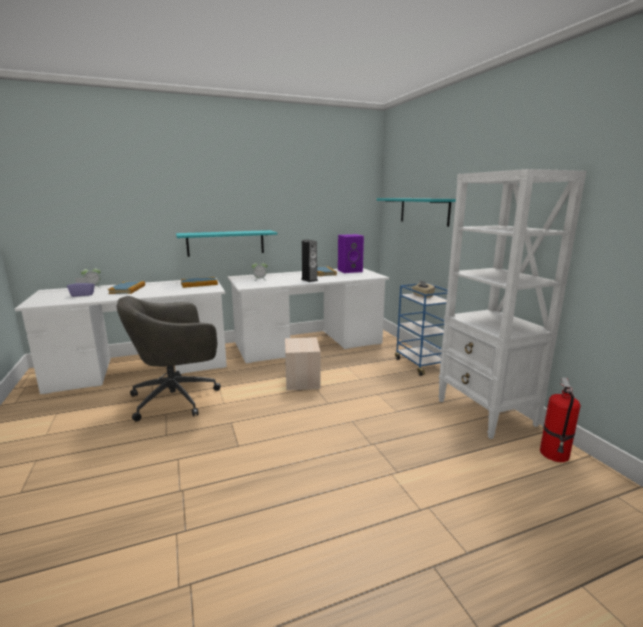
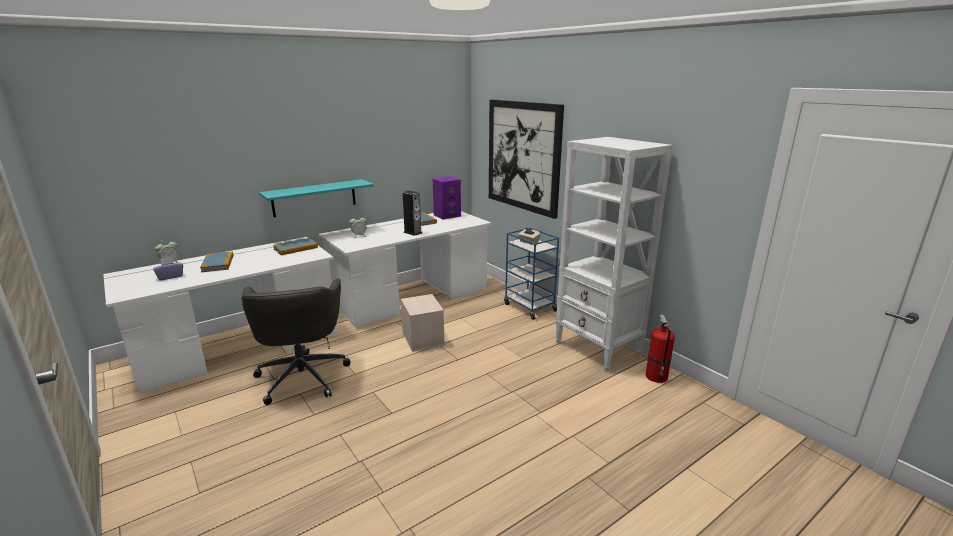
camera: 15 degrees left, 5 degrees up
(177, 398) = (302, 375): grey office chair -> grey office chair turned 60 degrees counterclockwise
(424, 211) = (523, 156): turquoise shelf -> picture

